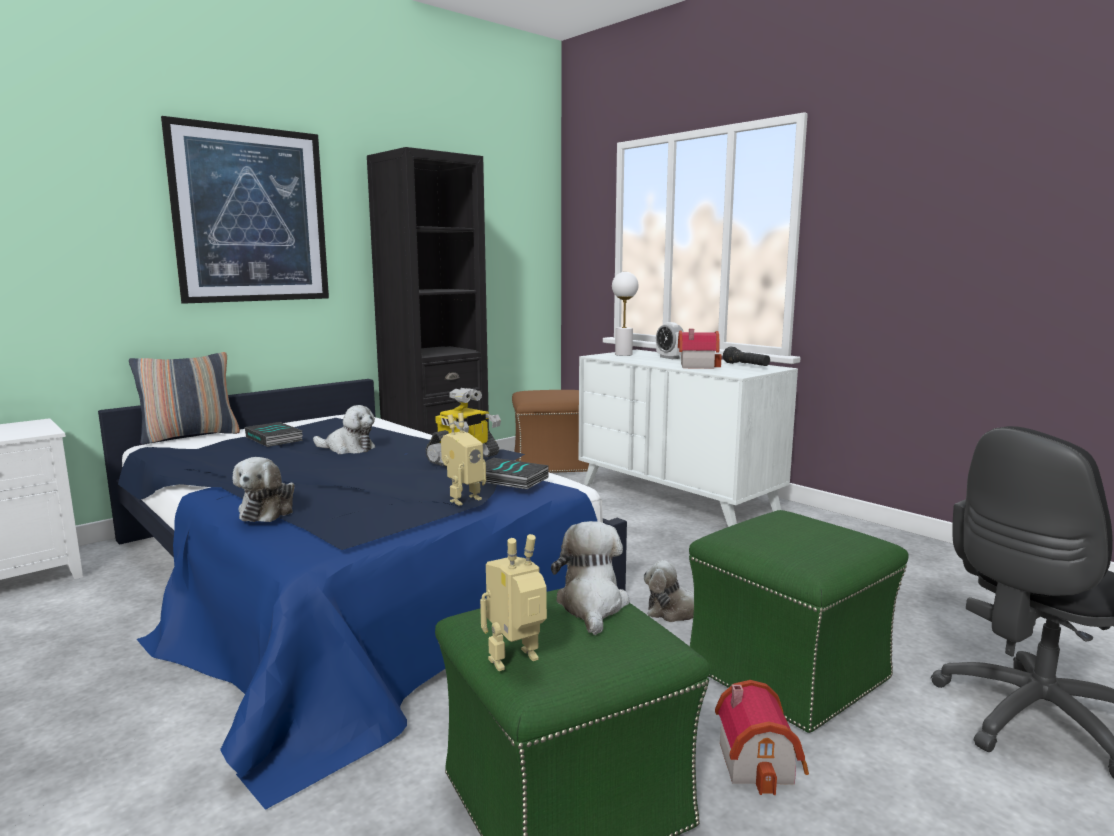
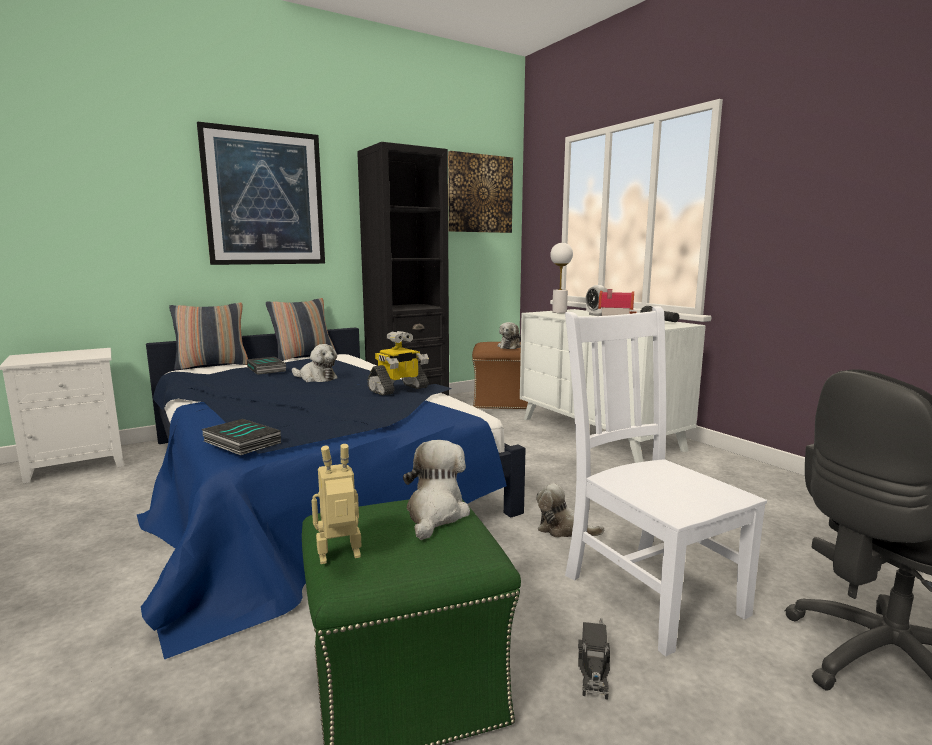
camera: 10 degrees right, 0 degrees up
(269, 510) = (225, 420): plush toy -> plush toy (510, 346)
(306, 419) = (303, 356): none -> pillow
(462, 499) = (377, 420): toy robot -> none
(508, 479) = (424, 406): book -> book (240, 442)
(512, 208) = (480, 194): none -> picture
(760, 761) = (593, 670): toy house -> toy truck
(788, 671) = (648, 591): green ottoman -> white chair

